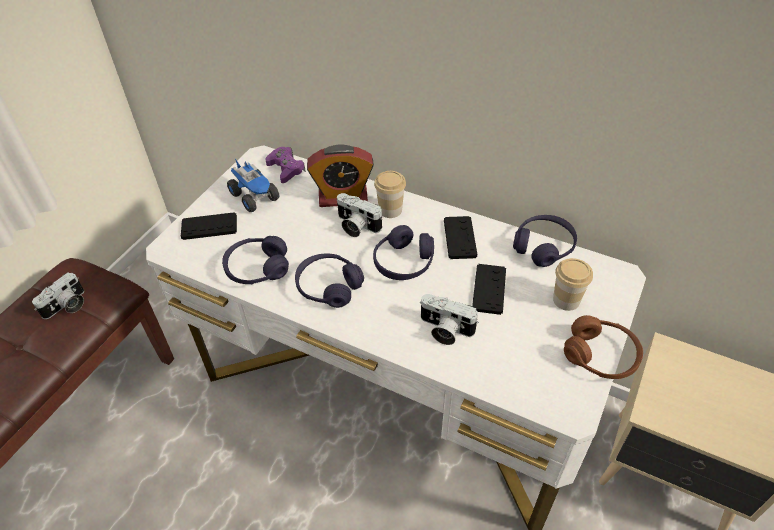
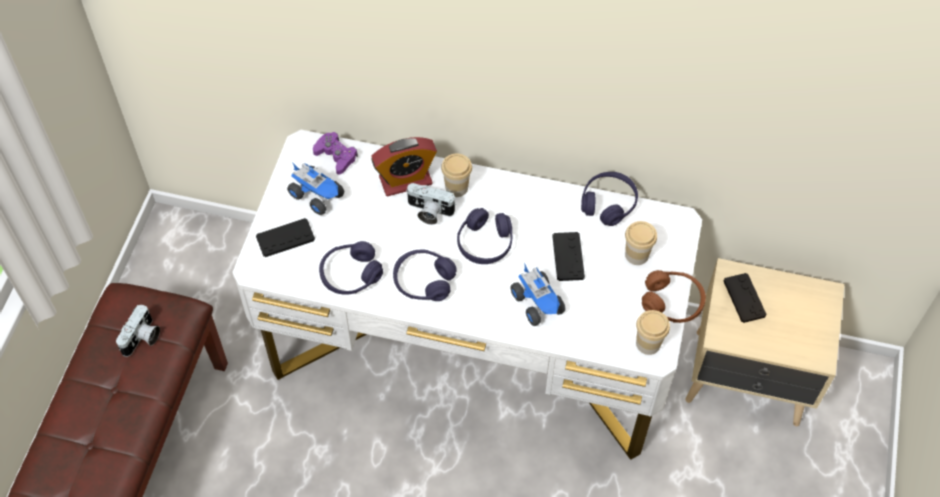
camera: 15 degrees left, 10 degrees up
(444, 330) = (538, 303): camera -> toy truck
(460, 238) = (530, 208): black game controller -> black game controller (744, 298)
(564, 396) = (648, 343): none -> cup

